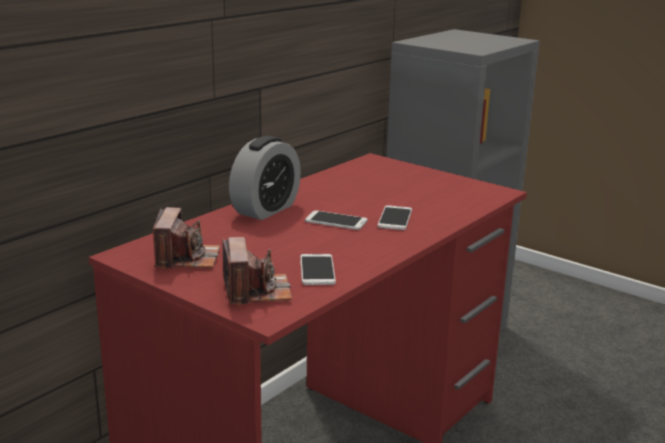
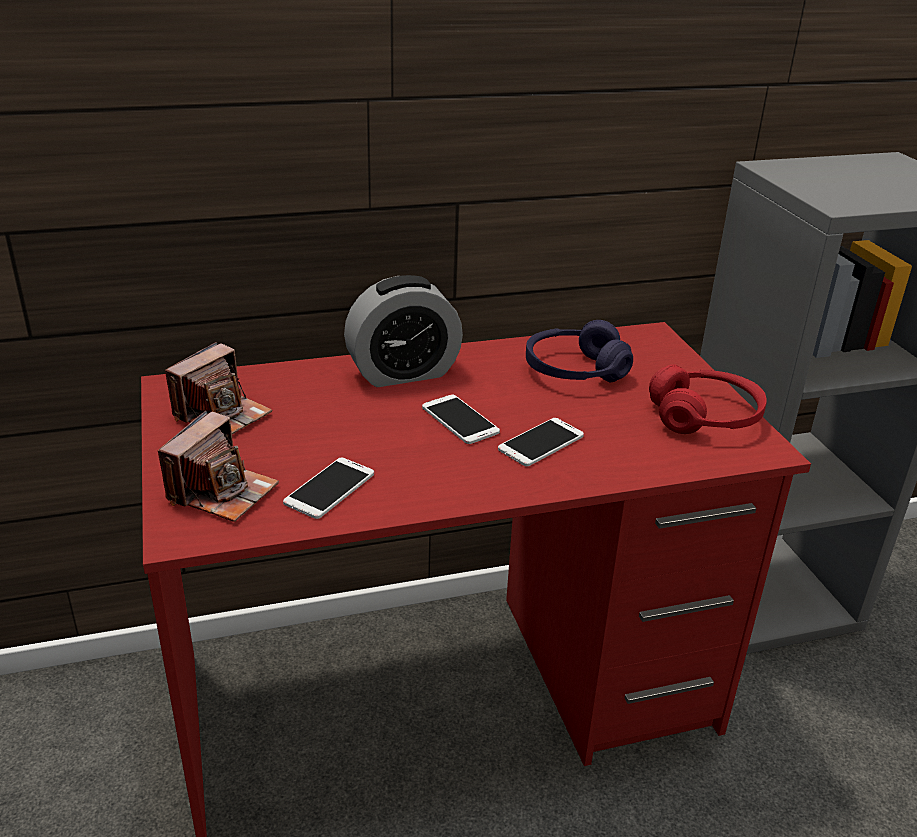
camera: 35 degrees right, 10 degrees up
(360, 184) = (575, 371): none -> purple headphones
(454, 187) = (704, 417): none -> red headphones

